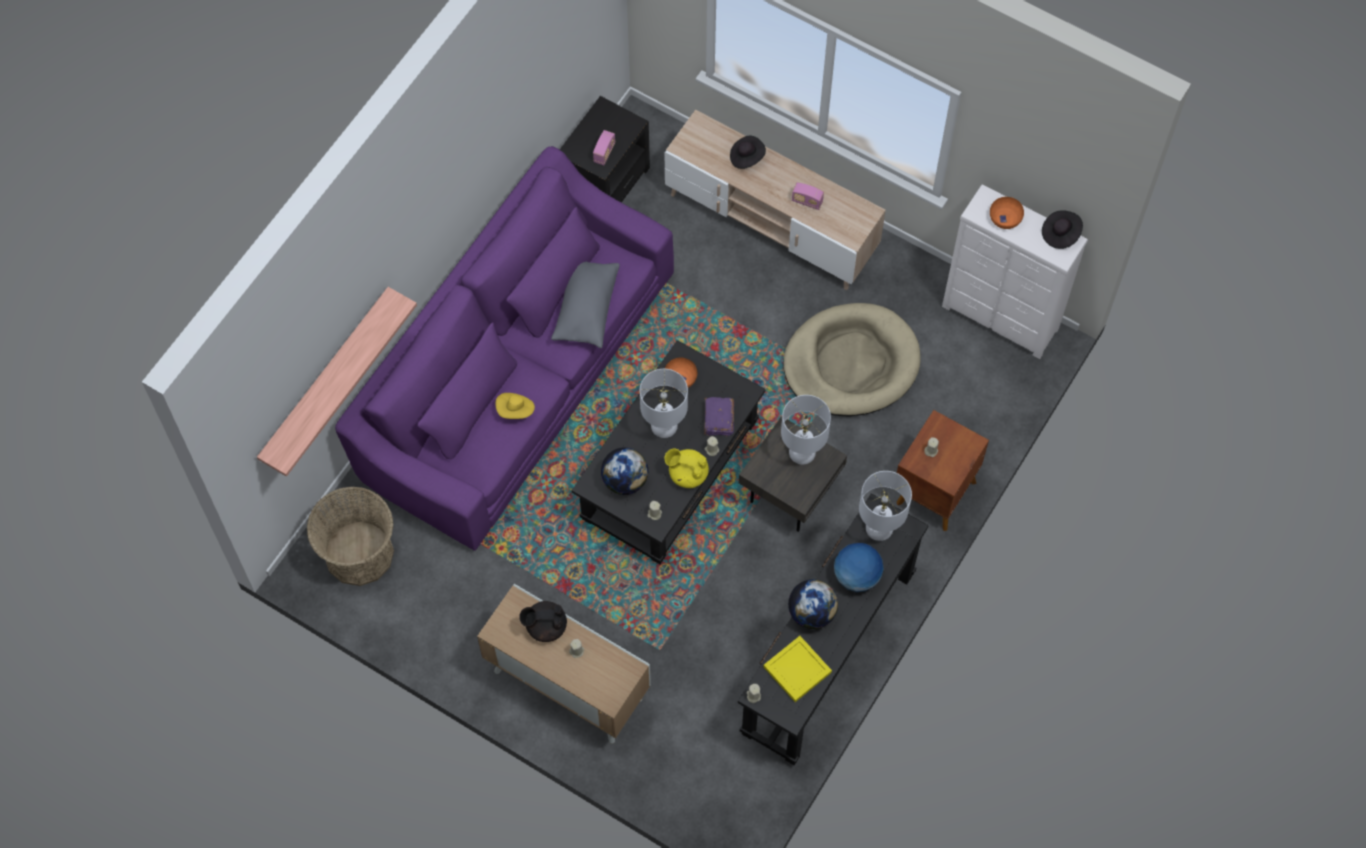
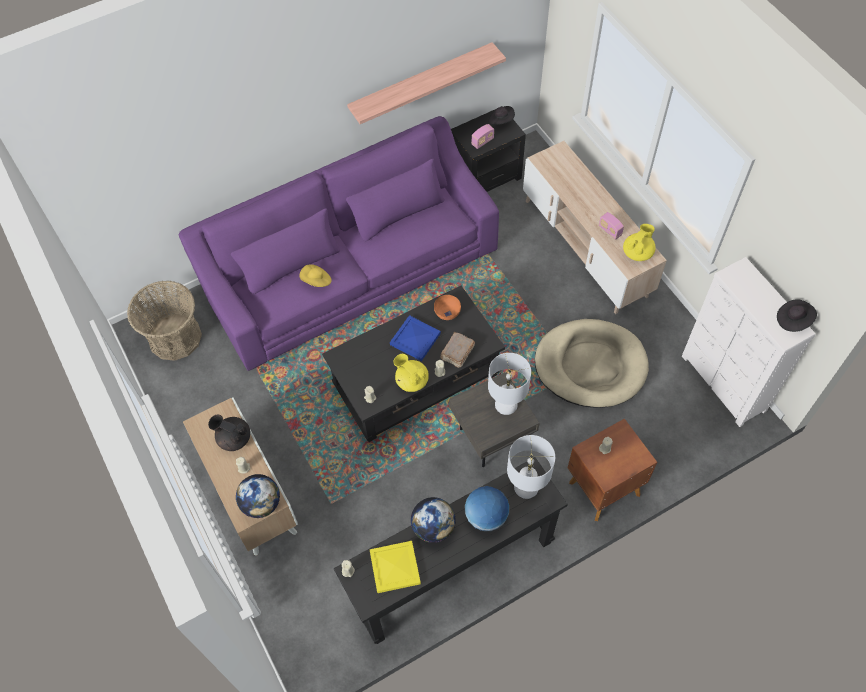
camera: 30 degrees right, 5 degrees down
(326, 378) = (173, 185): shelf -> shelf (421, 83)
(586, 308) = (408, 235): grey pillow -> none
(625, 480) = (364, 364): globe -> globe (261, 504)
(664, 426) = (415, 340): white table lamp -> blue tray
(718, 420) = (457, 353): purple book -> brown book
(746, 157) = (582, 184): black hat -> black hat (501, 121)
(850, 214) = (637, 252): none -> yellow teapot
(1005, 219) = (751, 290): orange bowl -> none

